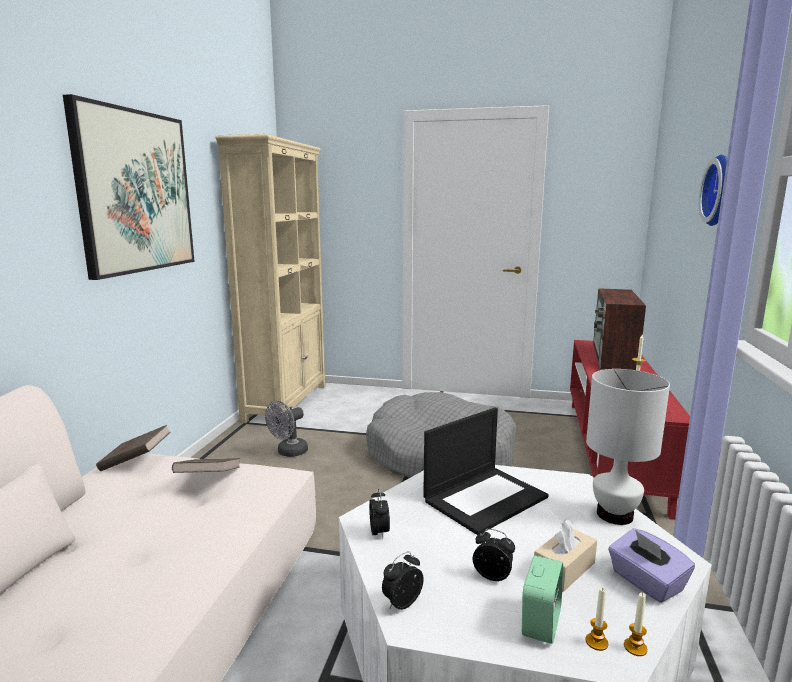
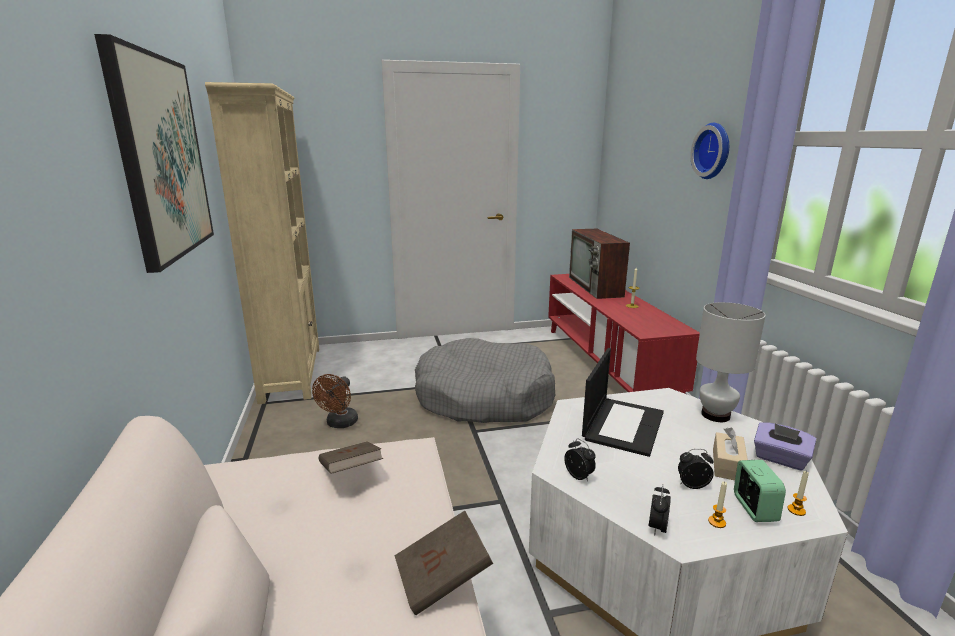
camera: 25 degrees left, 5 degrees up
(136, 462) = (245, 473): brown book -> brown book (442, 578)
(288, 452) = (340, 424): grey fan -> brown fan
(635, 647) = (818, 506): candle -> candle (717, 522)

